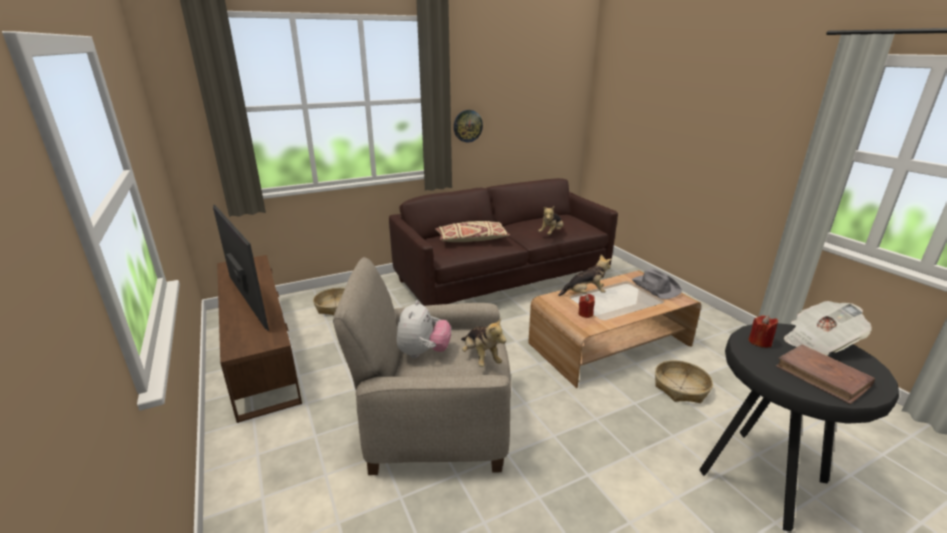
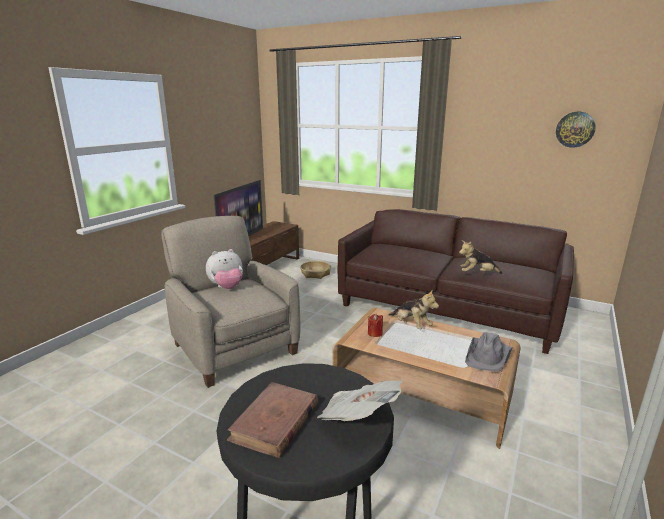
camera: 55 degrees right, 5 degrees down
(467, 126) = (468, 157): wall clock -> wall clock (575, 129)
(471, 239) = (404, 254): beige pillow -> none
(480, 357) = (236, 303): plush toy -> none
(681, 388) = (404, 456): basket -> none
(759, 342) = (316, 379): red candle -> none

